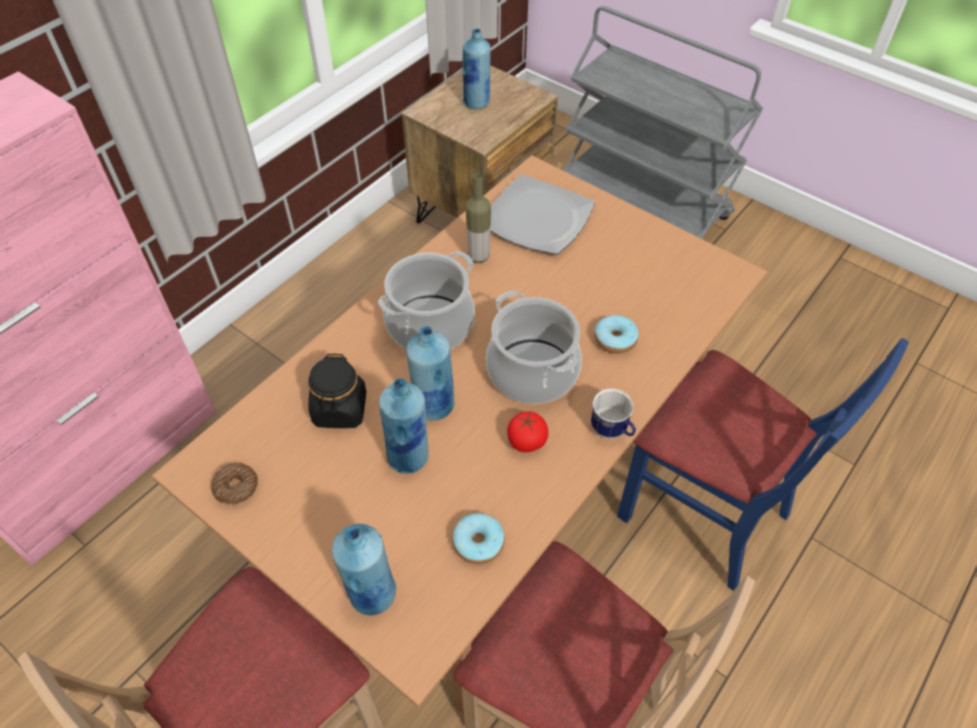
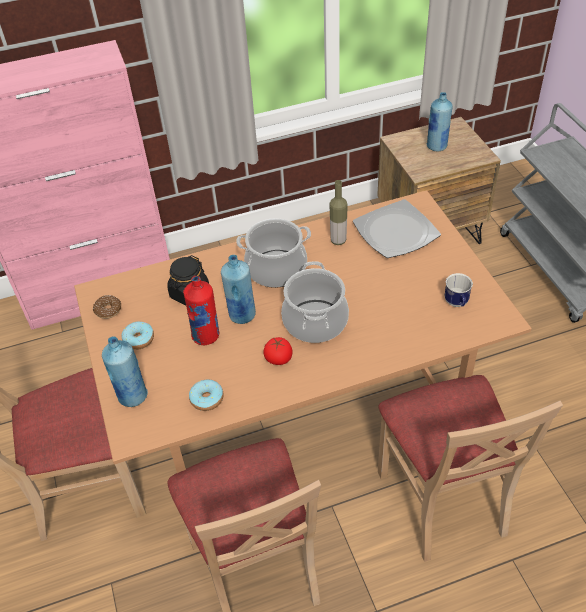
camera: 35 degrees right, 5 degrees down
(409, 457) = (206, 336): blue bottle -> red bottle
(612, 431) = (335, 377): mug -> mug (457, 304)
(615, 339) = (383, 325): donut -> donut (139, 339)
(705, 512) = (443, 501): blue chair -> beige chair

